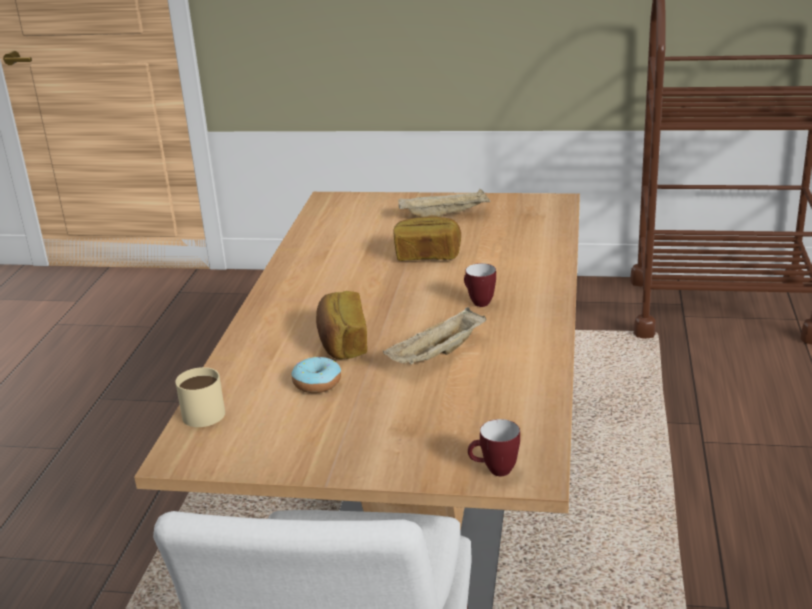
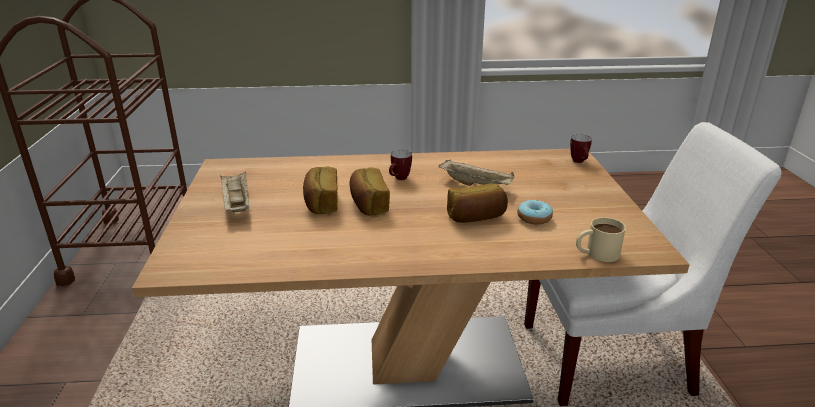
camera: 105 degrees left, 0 degrees up
(411, 280) = (368, 204): none -> bread

